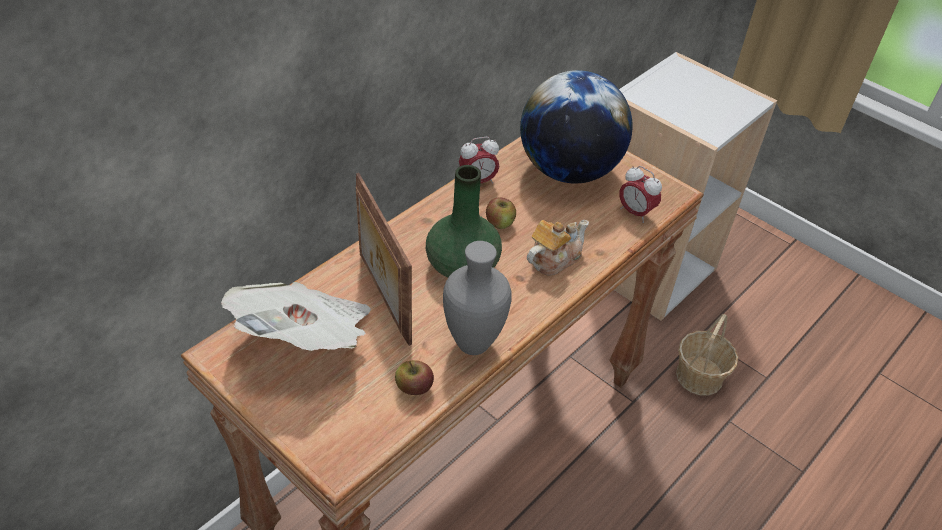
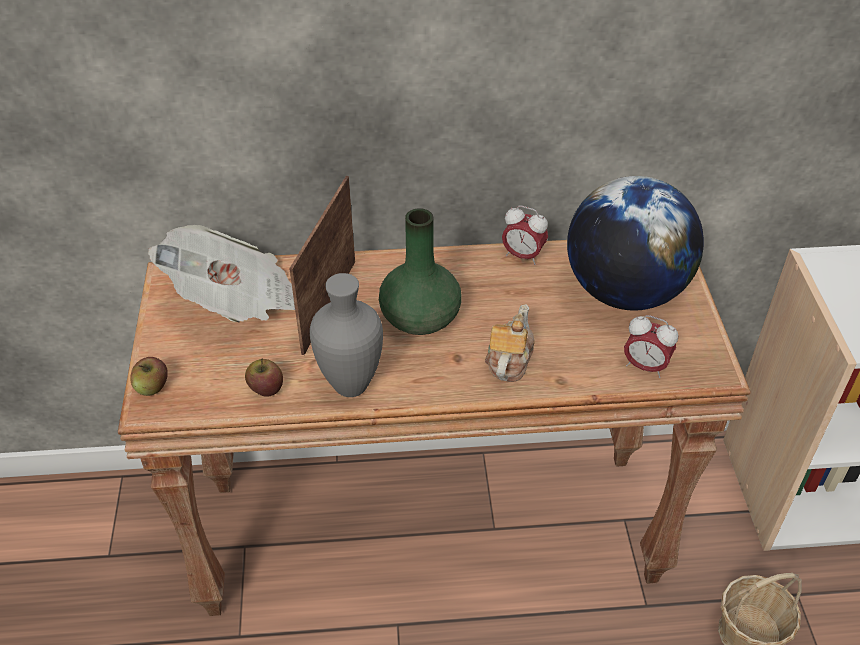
camera: 45 degrees right, 0 degrees up
(500, 223) = (498, 302): apple -> apple (152, 387)
(553, 259) = (508, 360): teapot -> teapot turned 75 degrees counterclockwise
(635, 213) = (645, 366): alarm clock -> alarm clock turned 60 degrees counterclockwise

